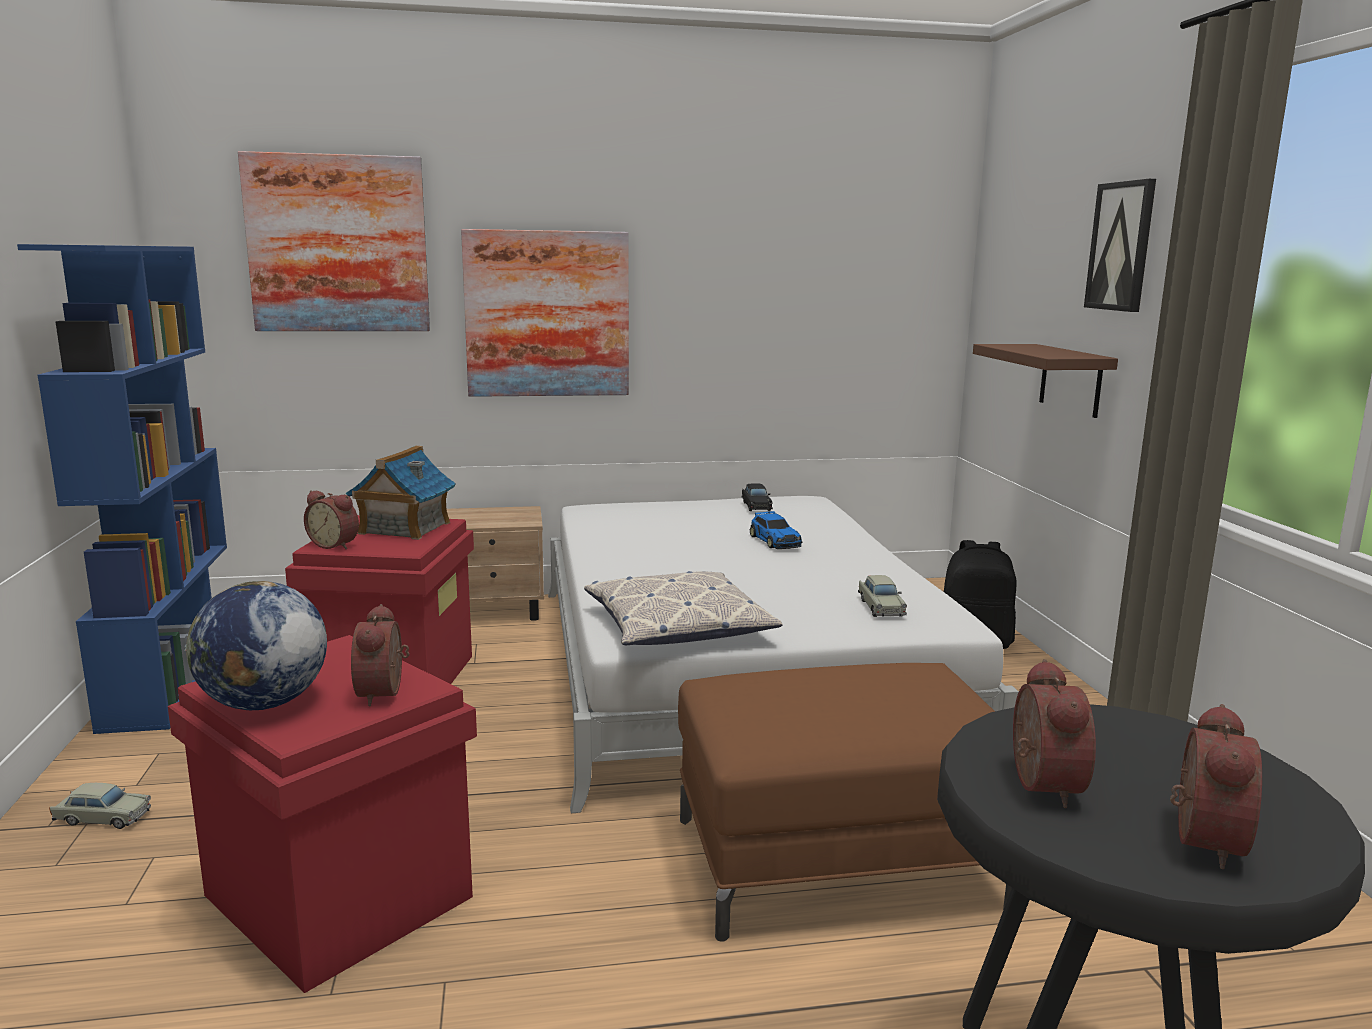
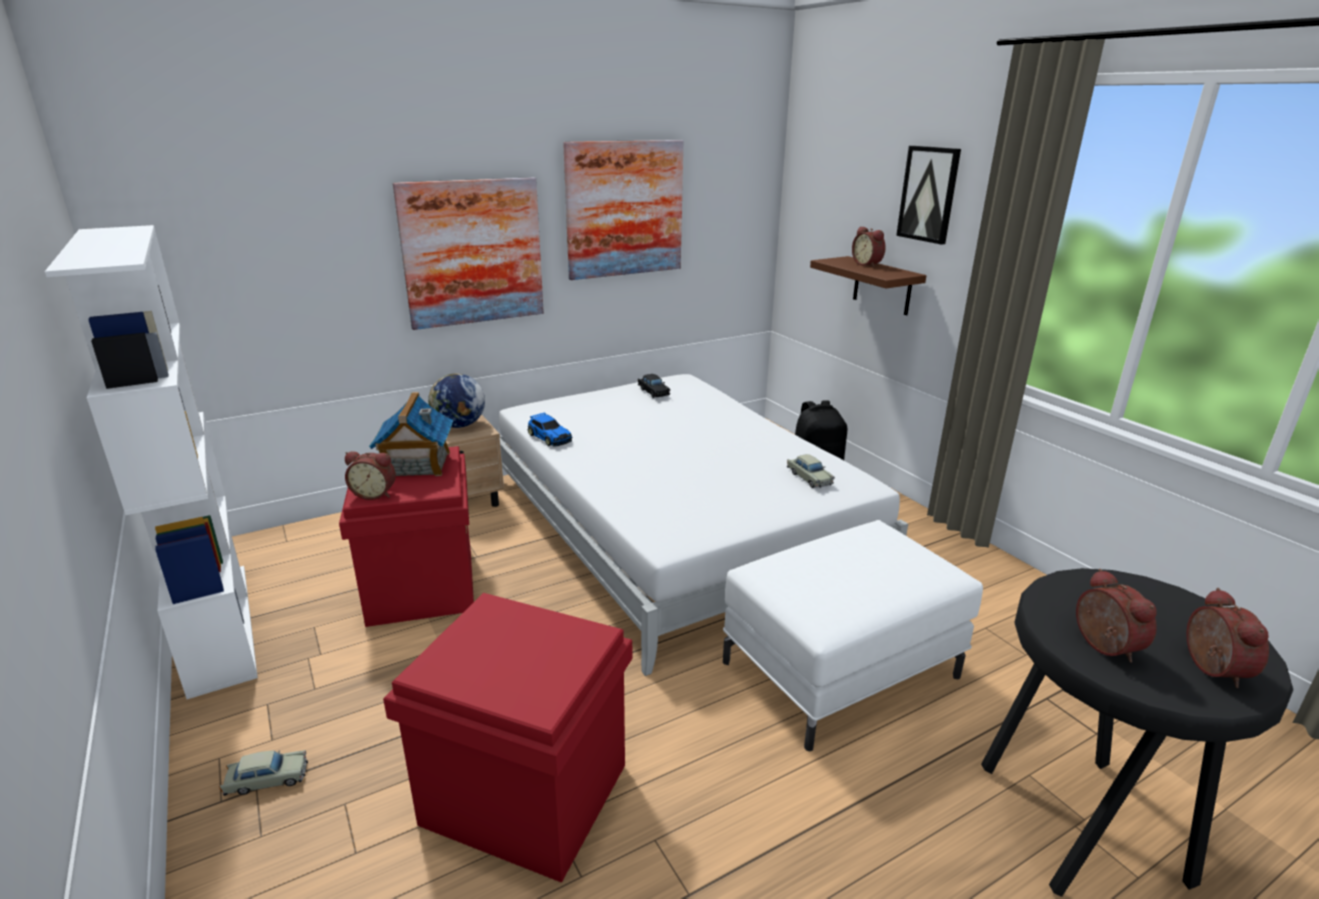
camera: 20 degrees left, 10 degrees up
(172, 678) = (217, 625): blue bookcase -> white bookcase
(263, 704) = (485, 682): globe -> globe (459, 425)
(338, 244) = (278, 203): picture -> picture (624, 209)
(385, 692) = (570, 647): alarm clock -> alarm clock (868, 264)
(677, 625) = (690, 521): pillow -> none
(775, 541) = (692, 425): toy car -> toy car (549, 437)
(837, 860) = (840, 668): brown ottoman -> white ottoman

